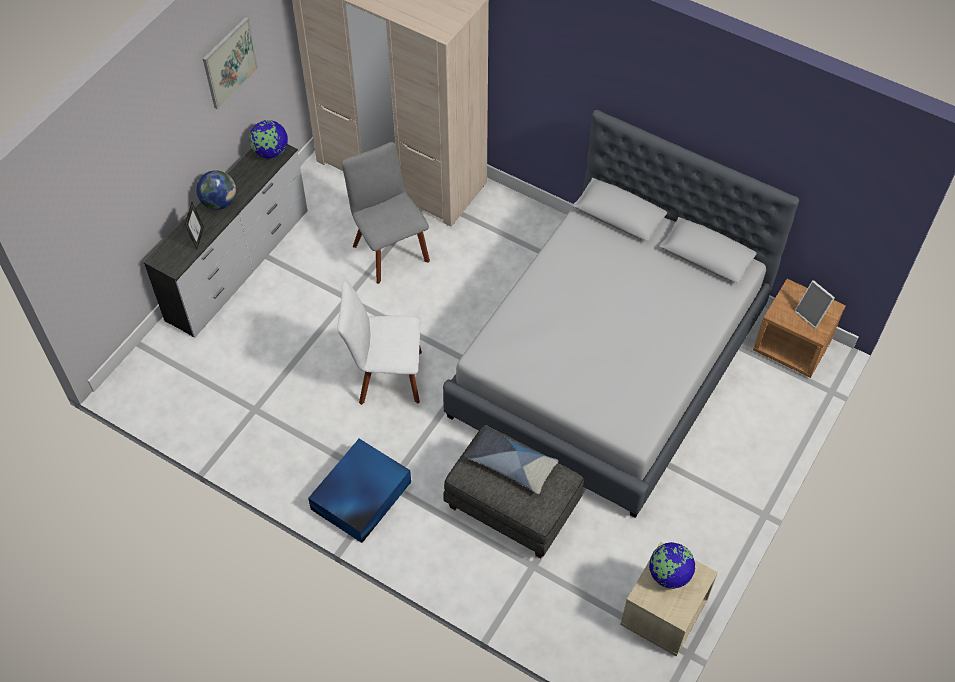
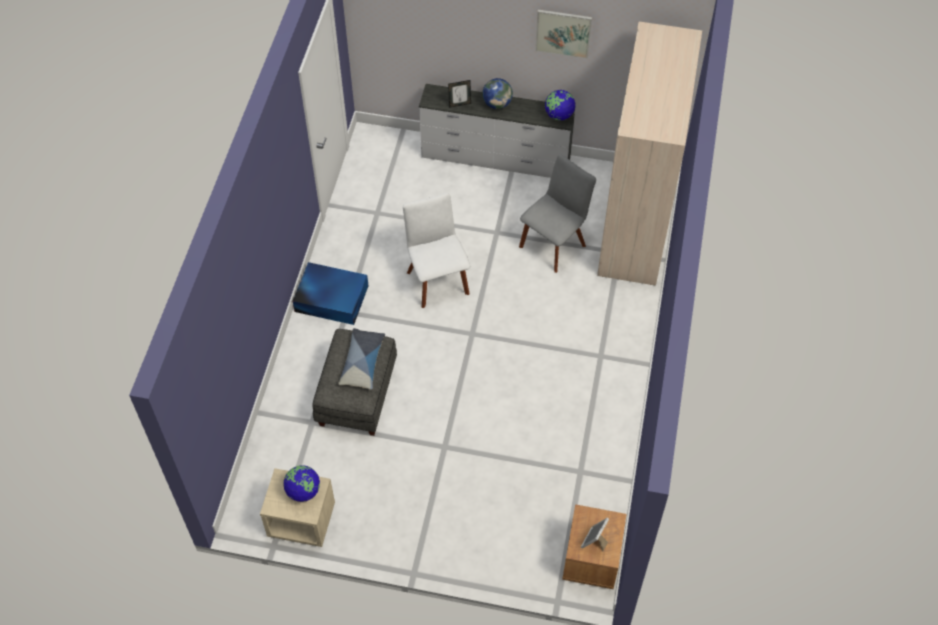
camera: 70 degrees right, 0 degrees up
(609, 362) = (514, 423): grey bed -> none

